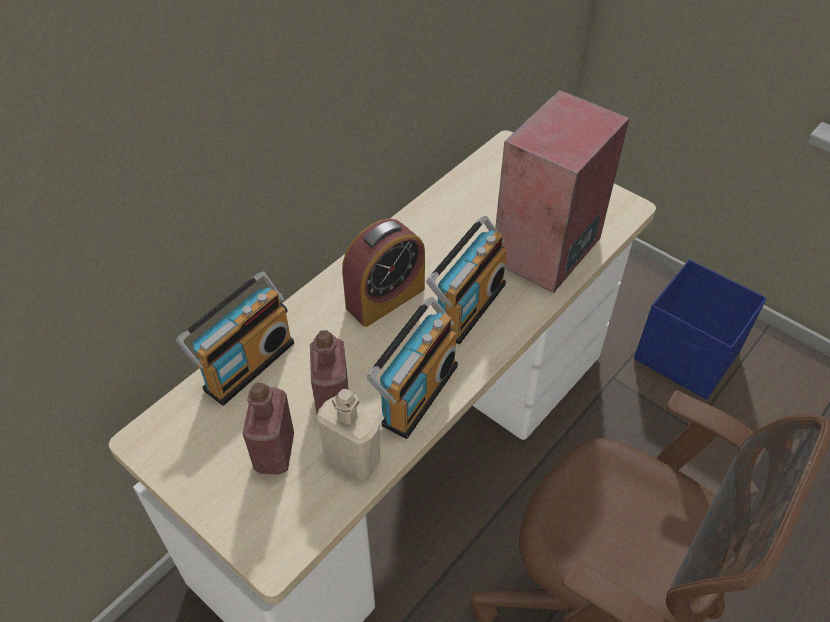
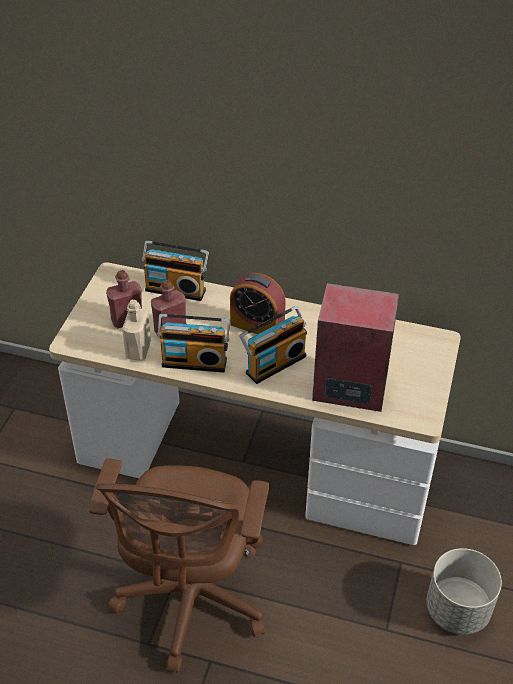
camera: 65 degrees right, 5 degrees down
(467, 306) = (274, 363): radio -> radio turned 45 degrees counterclockwise
(687, 357) = (458, 610): blue storage box -> grey planter

